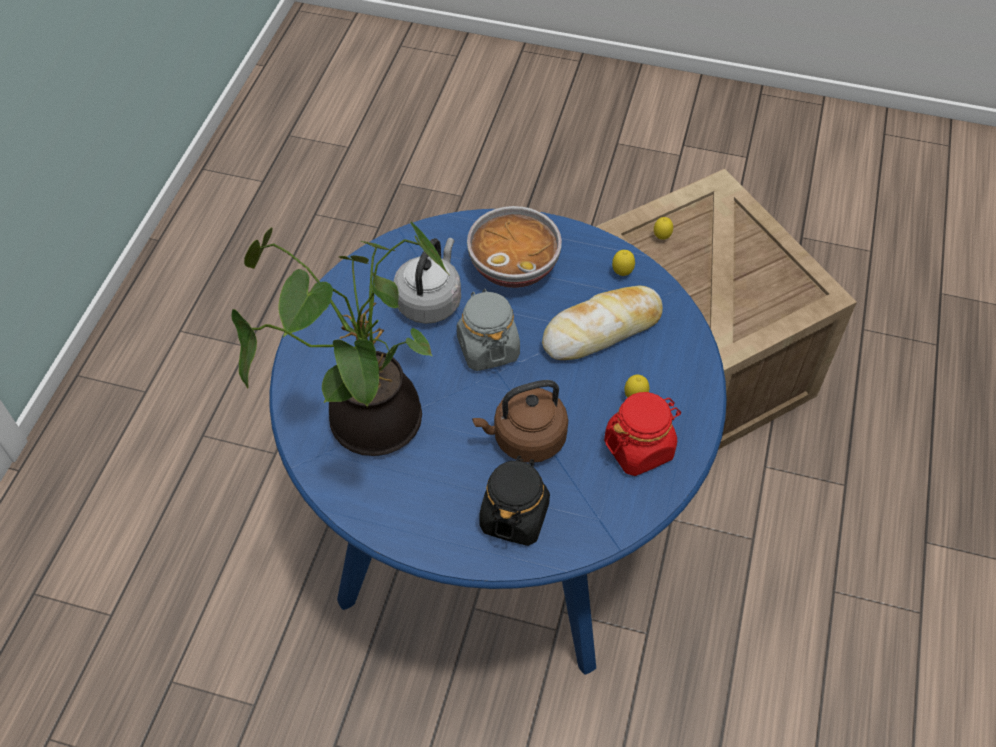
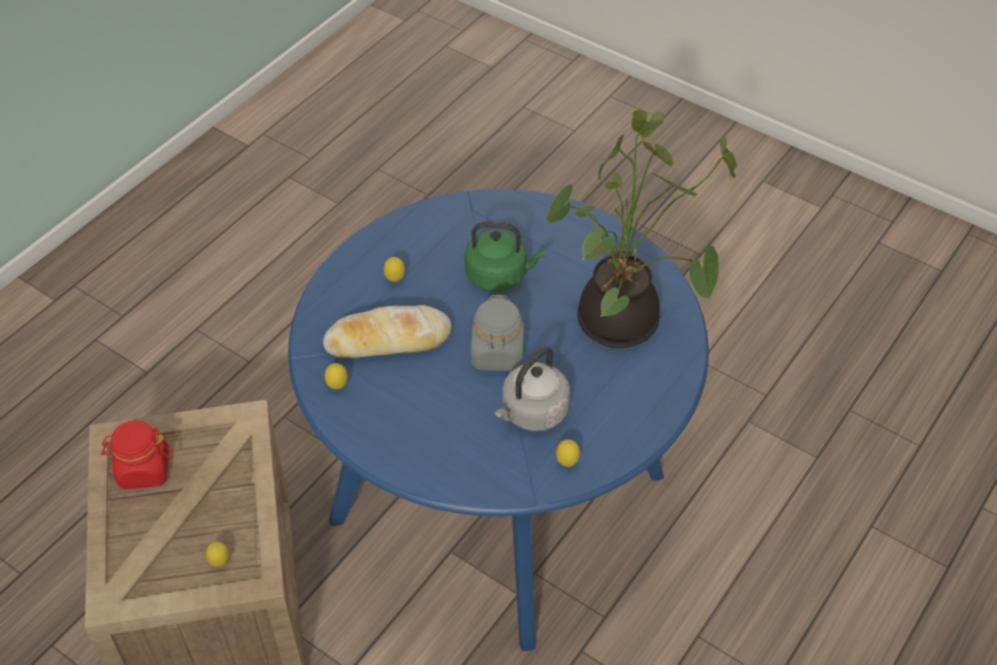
camera: 160 degrees left, 5 degrees down
(382, 266) = (567, 463): none -> lemon
(514, 266) = (436, 424): bowl -> none
(514, 516) = (533, 228): black jar -> none
(525, 439) = (500, 275): brown kettle -> green kettle
(639, 448) = (414, 245): red jar -> red jar (143, 470)

